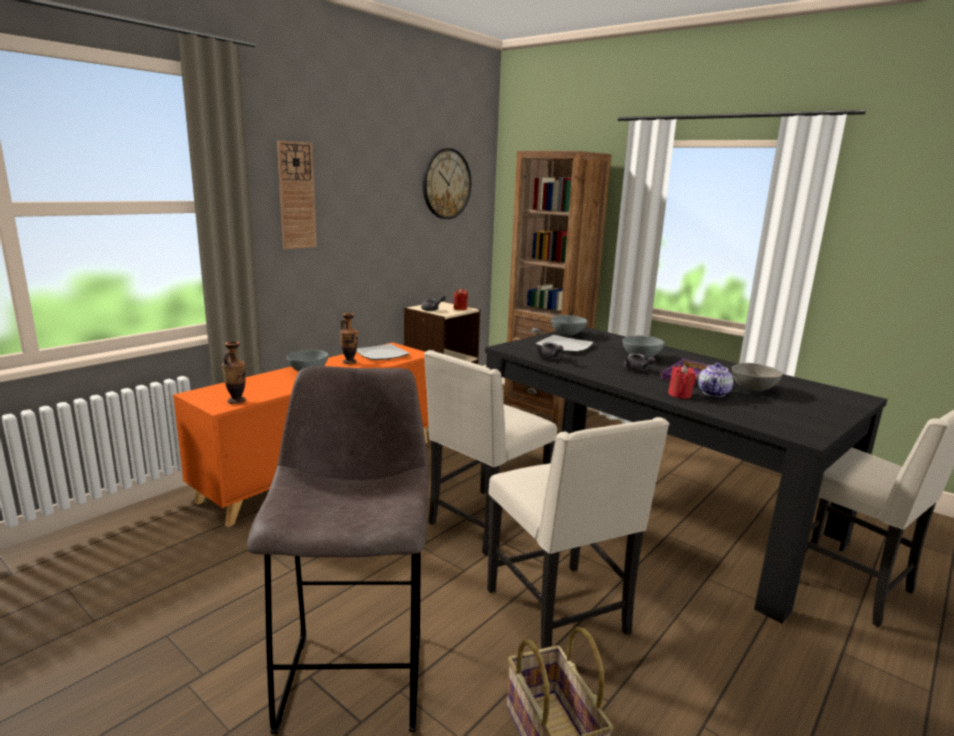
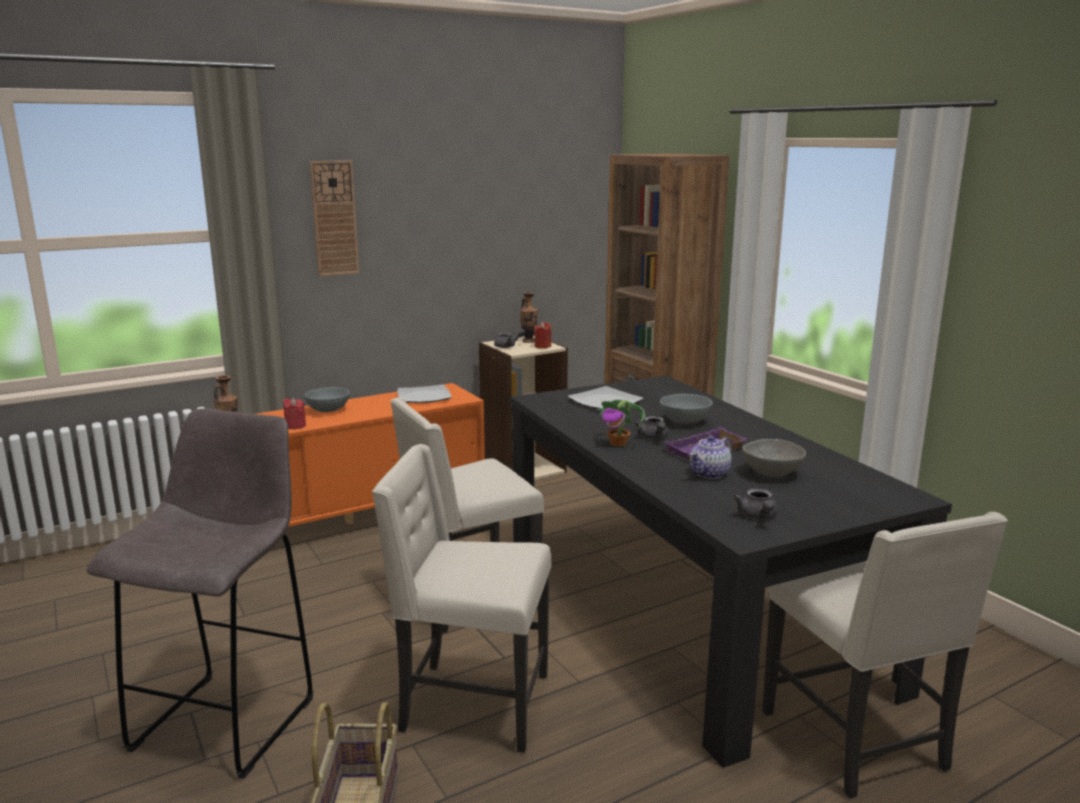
camera: 20 degrees right, 0 degrees up
(349, 362) = (380, 403): vase -> vase (529, 341)
(446, 184) = (541, 194): wall clock -> none
(550, 358) = (566, 415): grey teapot -> grey teapot (758, 516)
(560, 612) = (471, 704): beige chair -> beige chair turned 105 degrees clockwise
(567, 334) = (632, 386): grey bowl -> none
(619, 376) = (619, 443): none -> potted plant
(680, 395) = (661, 472): red candle -> red candle (295, 426)

